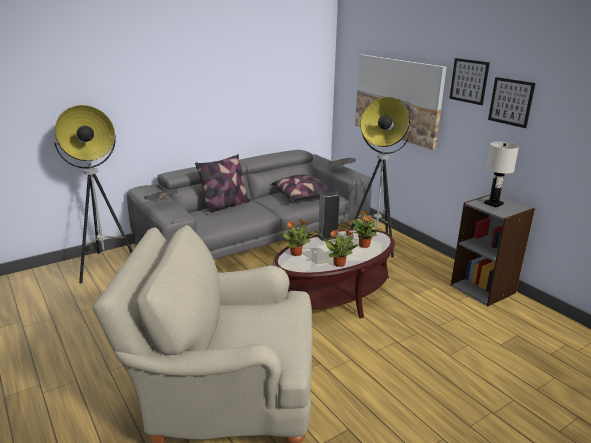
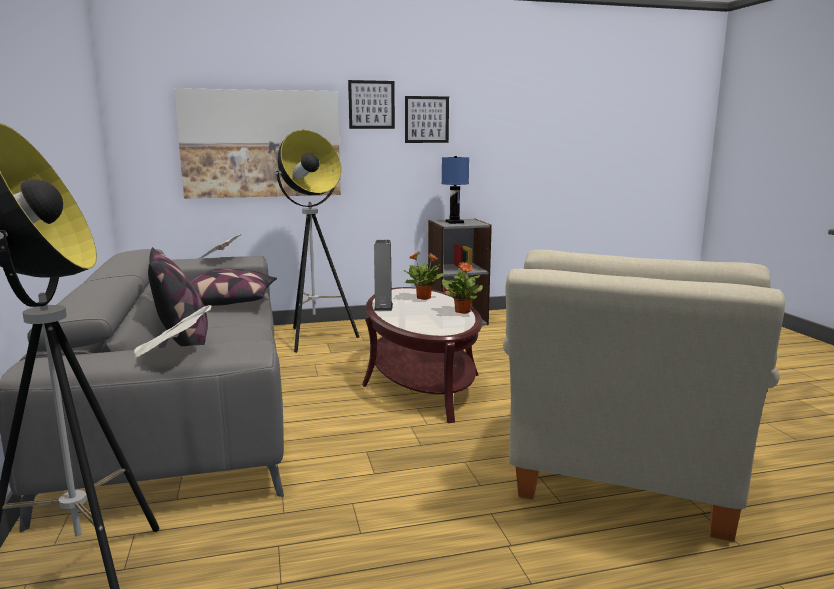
camera: 70 degrees left, 10 degrees down
(296, 253) = (416, 324): potted plant -> none
(493, 203) = (454, 222): white table lamp -> blue table lamp

